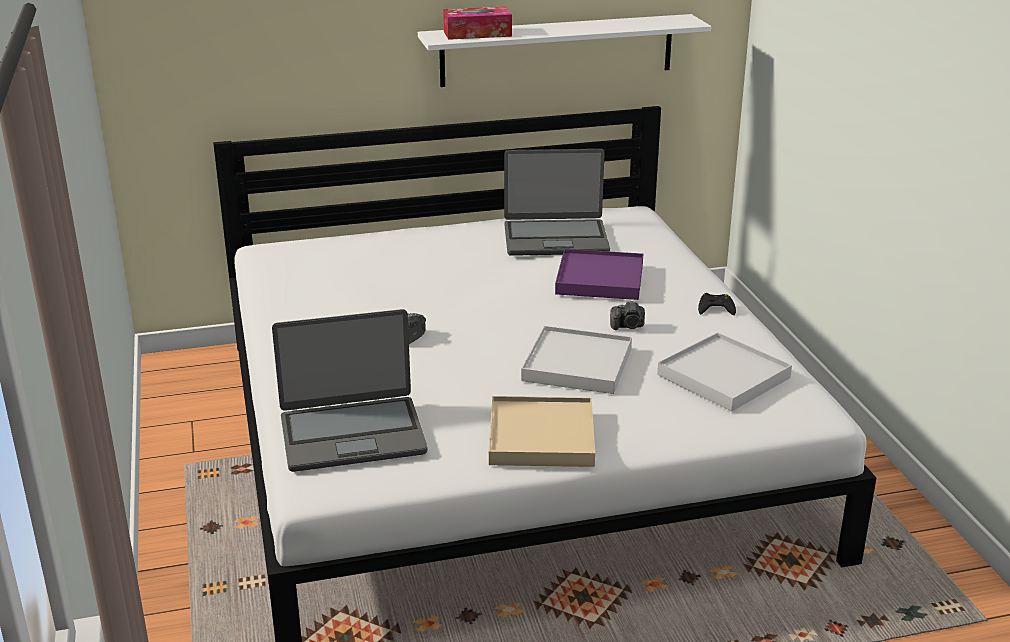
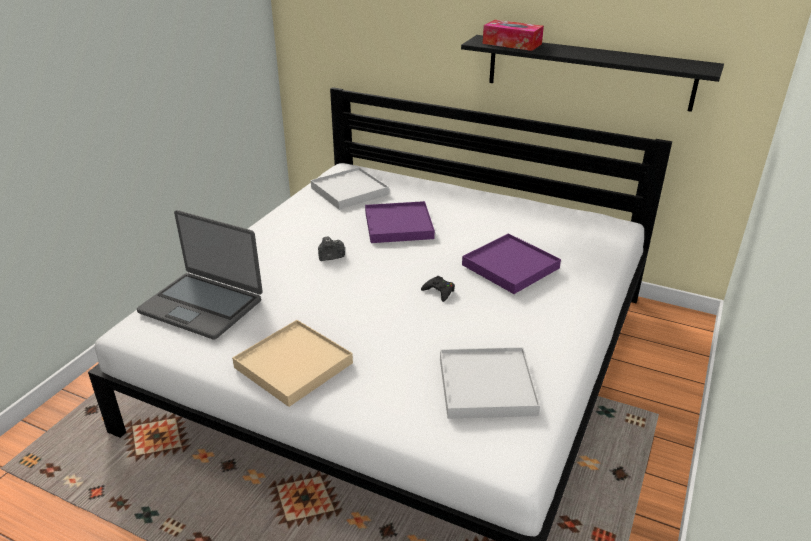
camera: 40 degrees right, 5 degrees up
(429, 284) = (398, 225): none -> purple tray
(555, 238) = (526, 224): laptop -> none
(557, 50) = (588, 72): white shelf -> black shelf
(577, 365) = (398, 324): white tray -> white tray (349, 191)
(628, 326) = (478, 311): camera -> none
(716, 309) = (567, 328): black game controller -> black game controller (439, 291)

